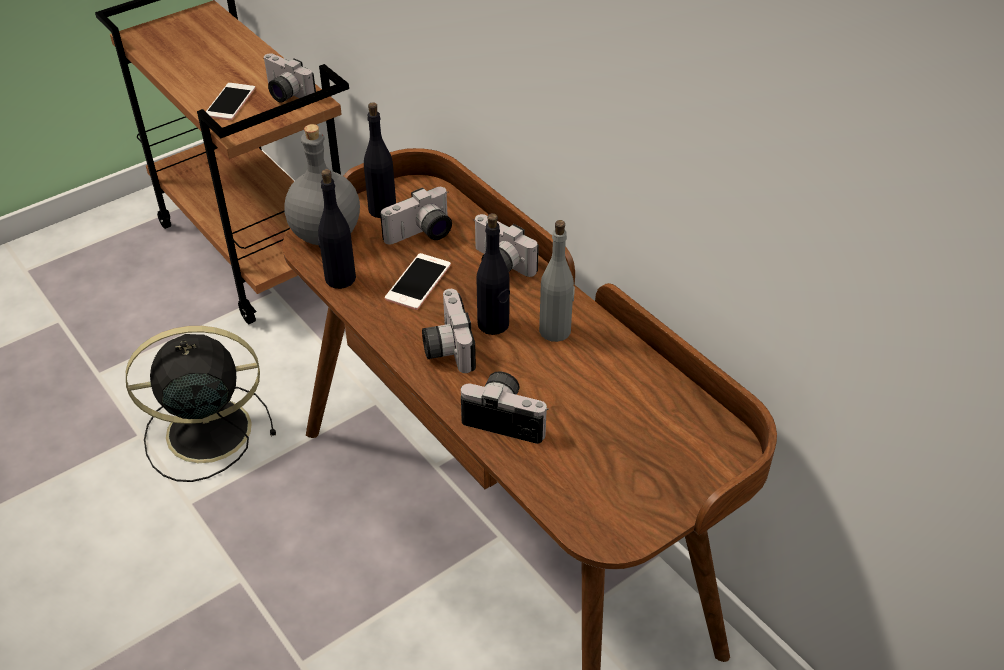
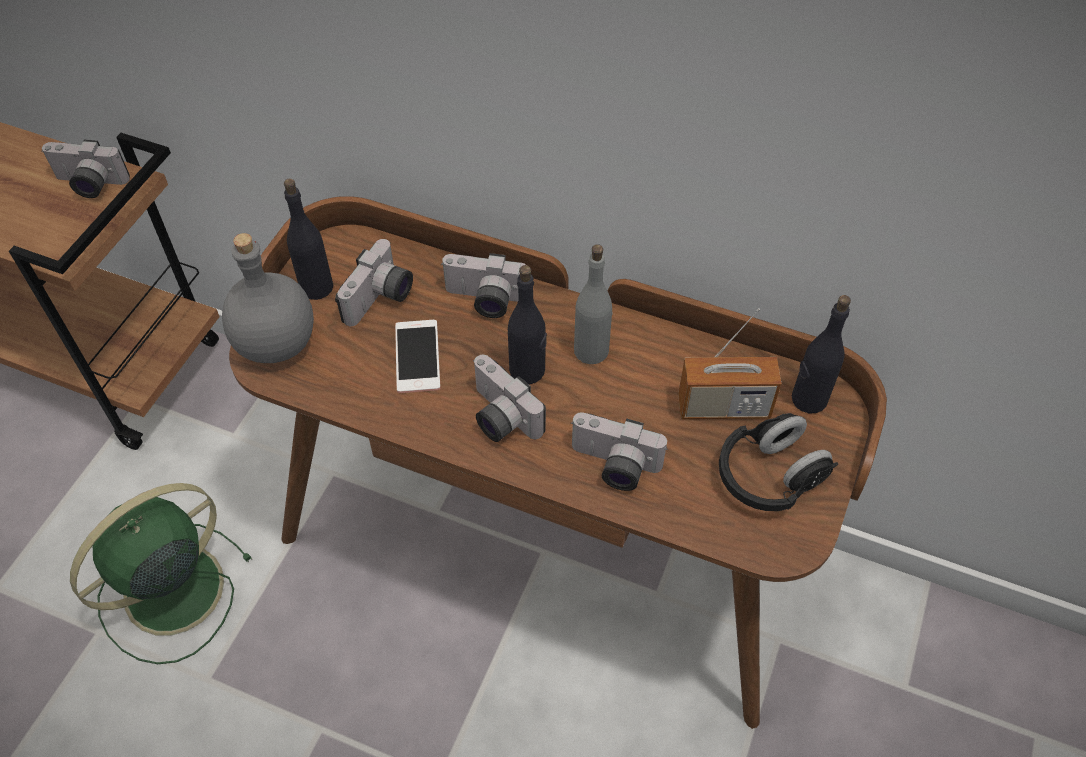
camera: 30 degrees left, 10 degrees up
(204, 431) = (170, 592): black fan -> green fan
(230, 102) = (28, 220): phone -> none
(340, 279) = (331, 389): black bottle -> black bottle (808, 399)
(507, 417) = (613, 466): camera -> camera turned 150 degrees counterclockwise
(631, 480) = (769, 477): none -> black headphones
(632, 414) = (723, 407): none -> radio

